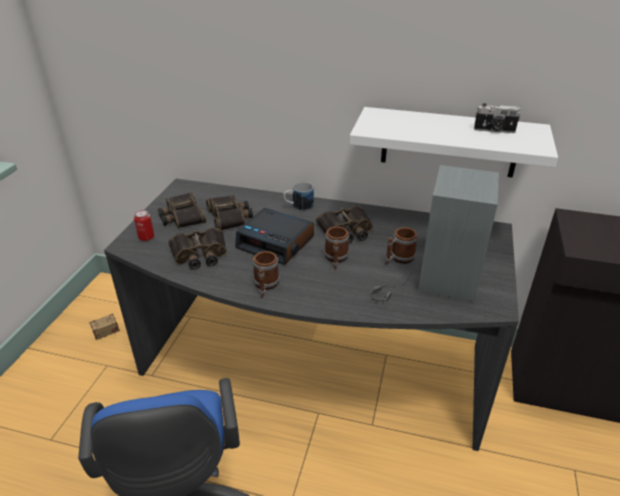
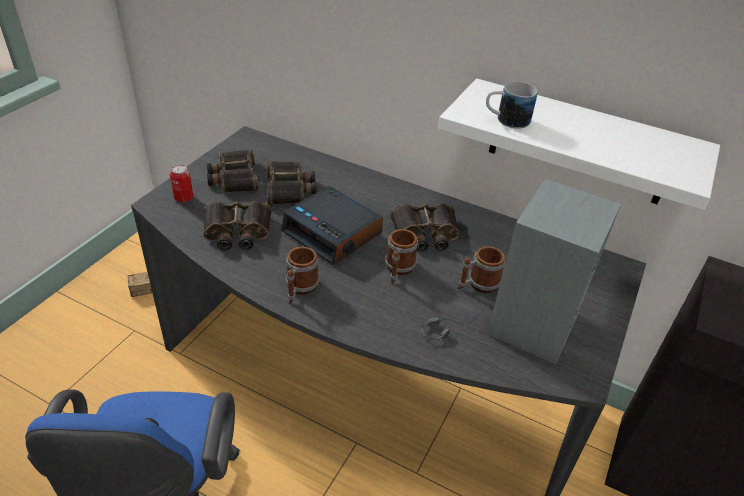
camera: 10 degrees right, 5 degrees up
(298, 206) = (377, 189): mug -> mug (505, 120)
(494, 130) = (636, 142): camera -> none

